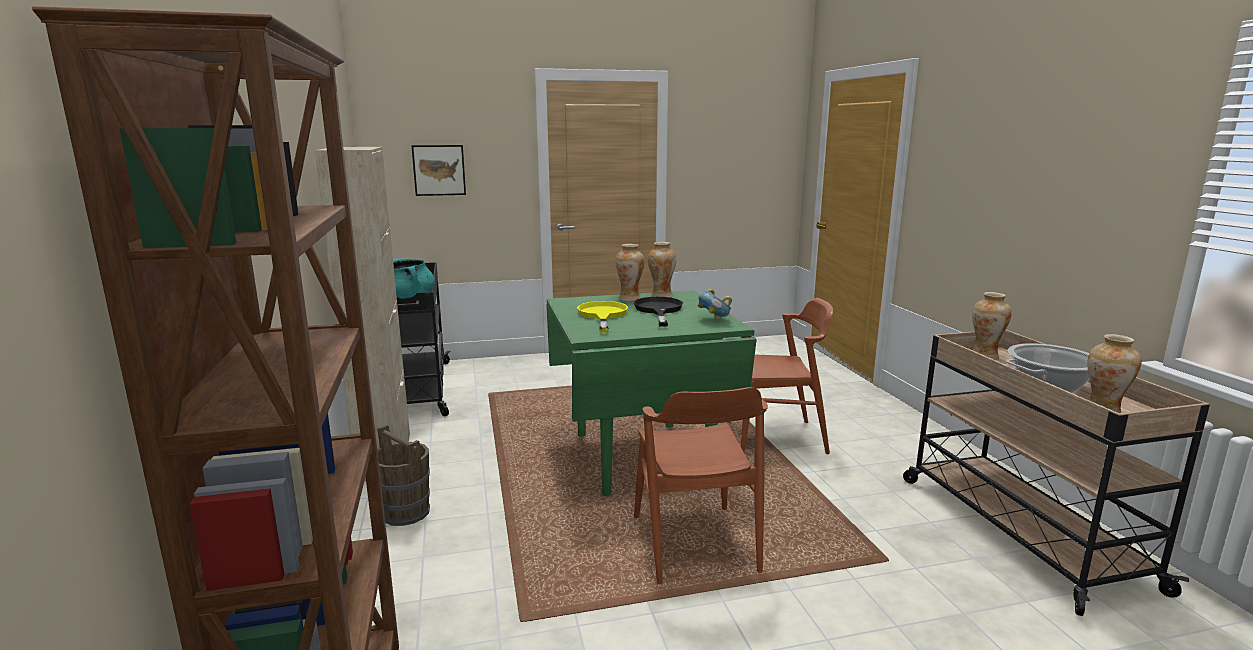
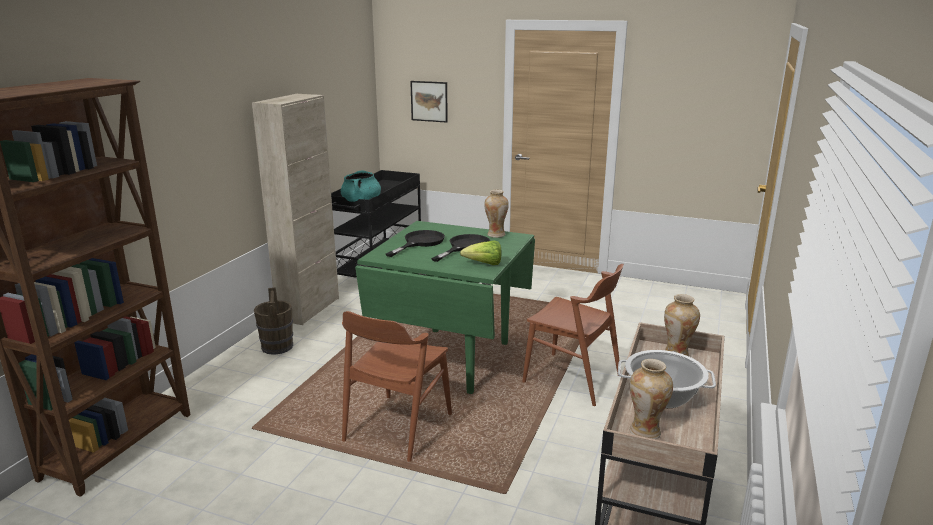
camera: 35 degrees right, 5 degrees up
(602, 315) = (419, 242): yellow frying pan -> black frying pan
(629, 299) = (468, 232): vase -> none
(714, 320) = (484, 264): bowl -> lettuce

